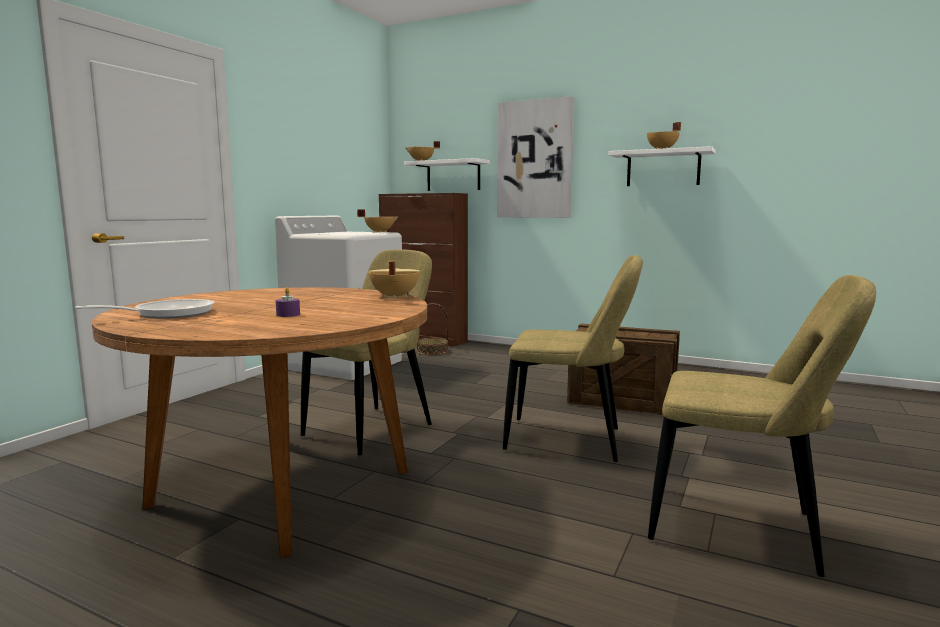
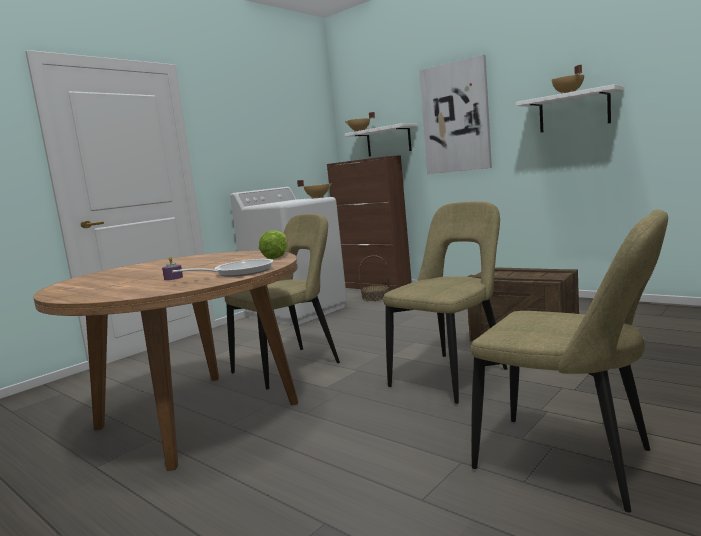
camera: 15 degrees right, 0 degrees up
(167, 314) = (93, 282): frying pan -> frying pan (238, 272)
(393, 297) = (276, 256): beige cooking pot -> lettuce
(570, 440) = (453, 376): beige chair -> beige chair turned 75 degrees counterclockwise

